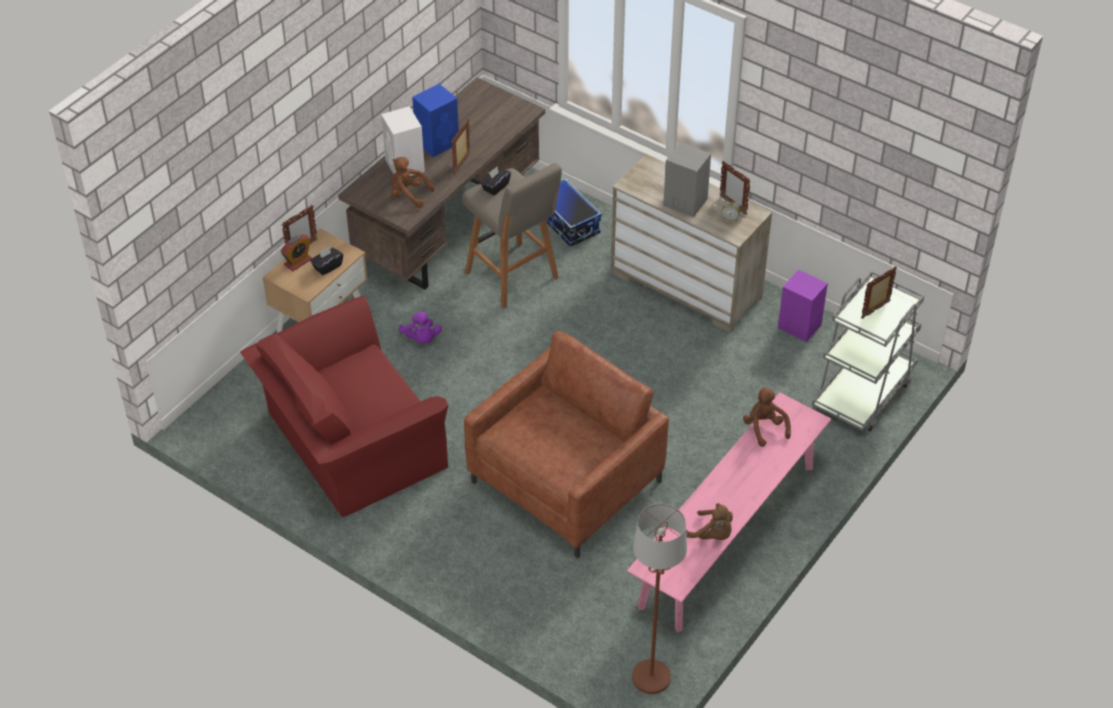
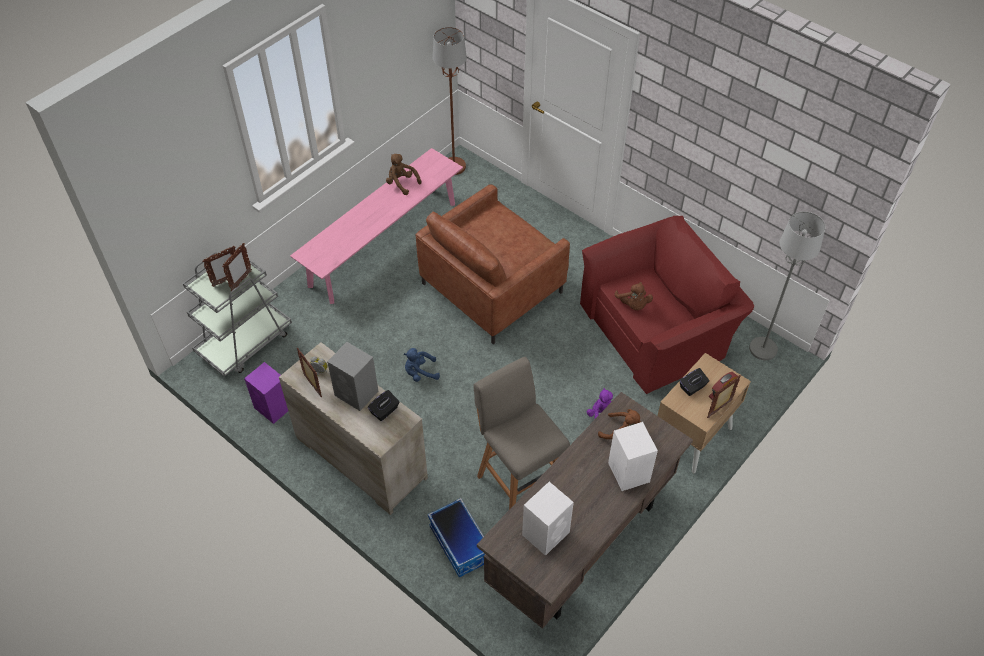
camera: 175 degrees left, 5 degrees up
(219, 427) = (762, 349): none -> grey floor lamp
(438, 142) = (595, 502): blue speaker -> none
(462, 165) = (569, 468): picture frame -> picture frame (241, 281)
(482, 119) = (546, 532): none -> white speaker
(495, 187) = (536, 442): black tissue box -> black tissue box (384, 411)
(640, 373) = (420, 373): none -> blue plush toy
(764, 428) = (342, 251): brown plush toy -> brown plush toy (633, 304)

